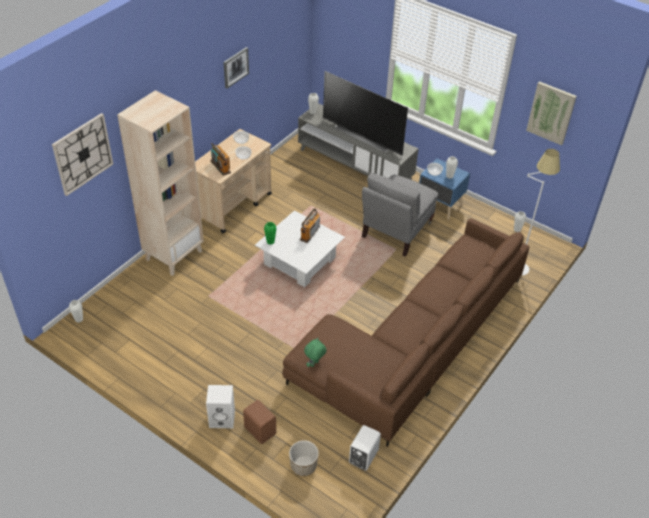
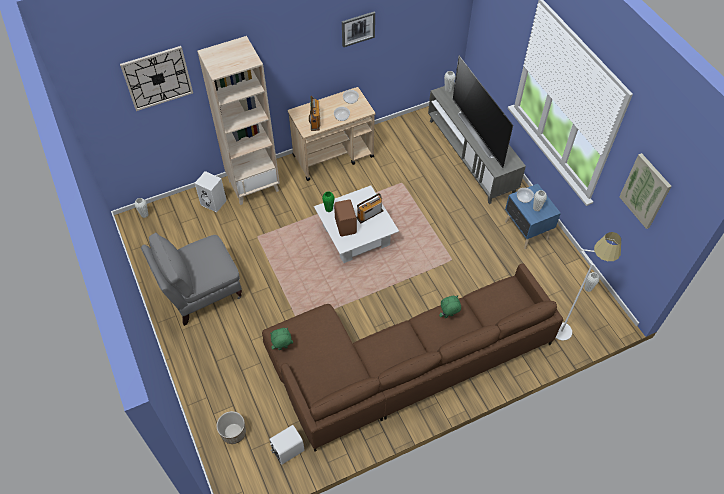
camera: 30 degrees right, 10 degrees up
(223, 418) = (198, 357): white speaker -> white speaker (214, 202)
(260, 430) = (220, 382): brown speaker -> brown speaker (346, 225)
(395, 231) = (464, 240): grey armchair -> grey armchair (200, 292)
(438, 282) = (448, 316): none -> green plush toy

